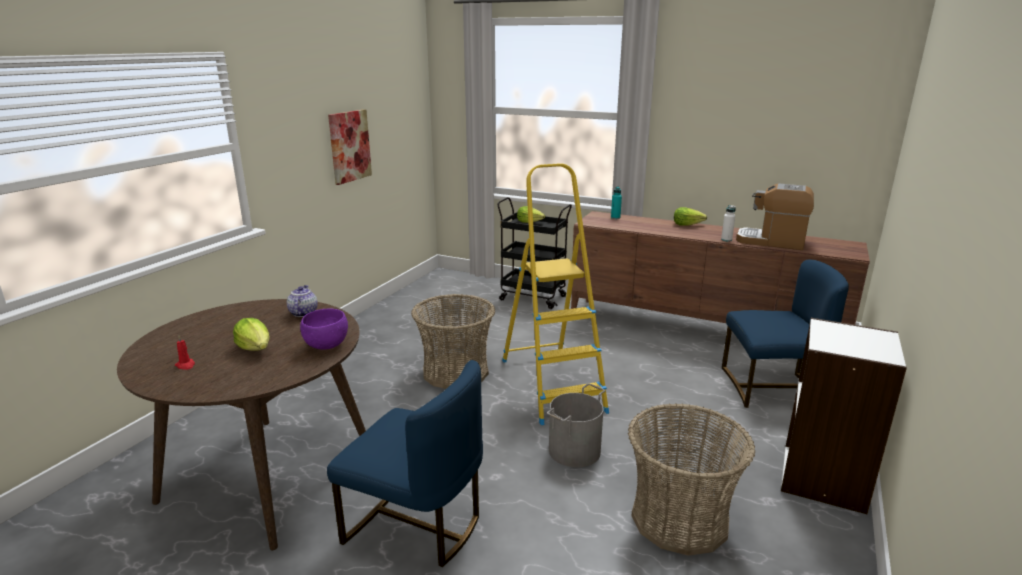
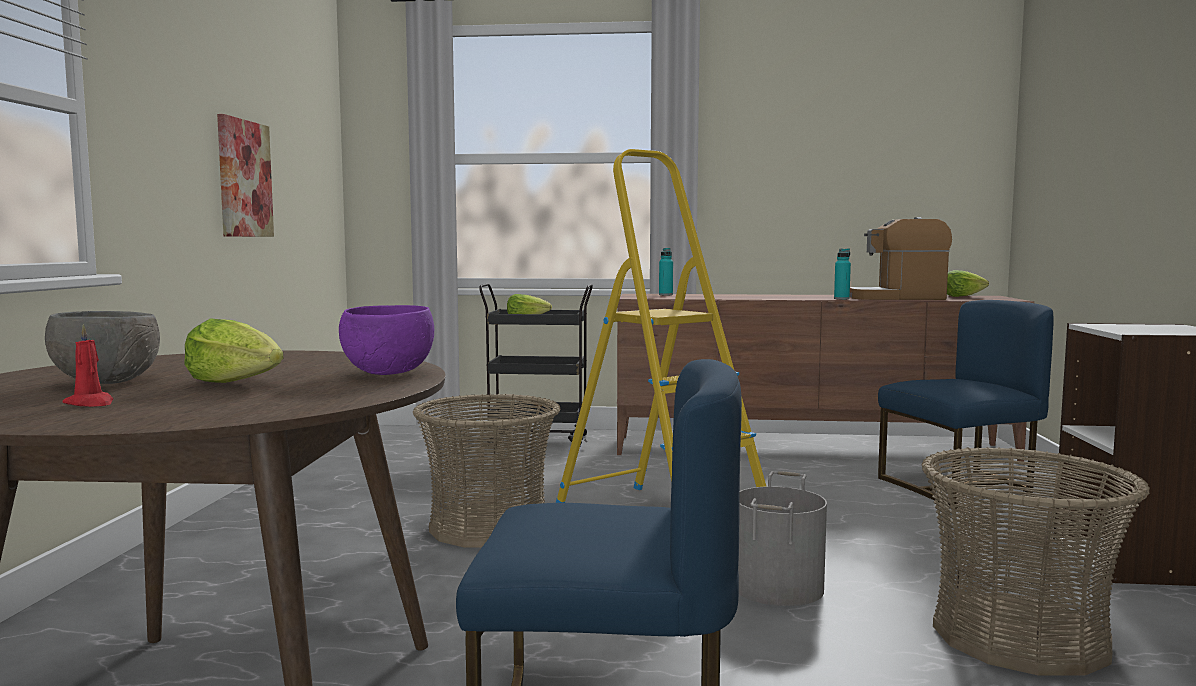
camera: 20 degrees left, 15 degrees down
(209, 338) = (108, 382): none -> grey bowl
(303, 313) = (284, 357): teapot -> none
(687, 225) = (770, 295): lettuce -> lettuce (962, 296)
(726, 240) = (841, 299): white bottle -> turquoise bottle

